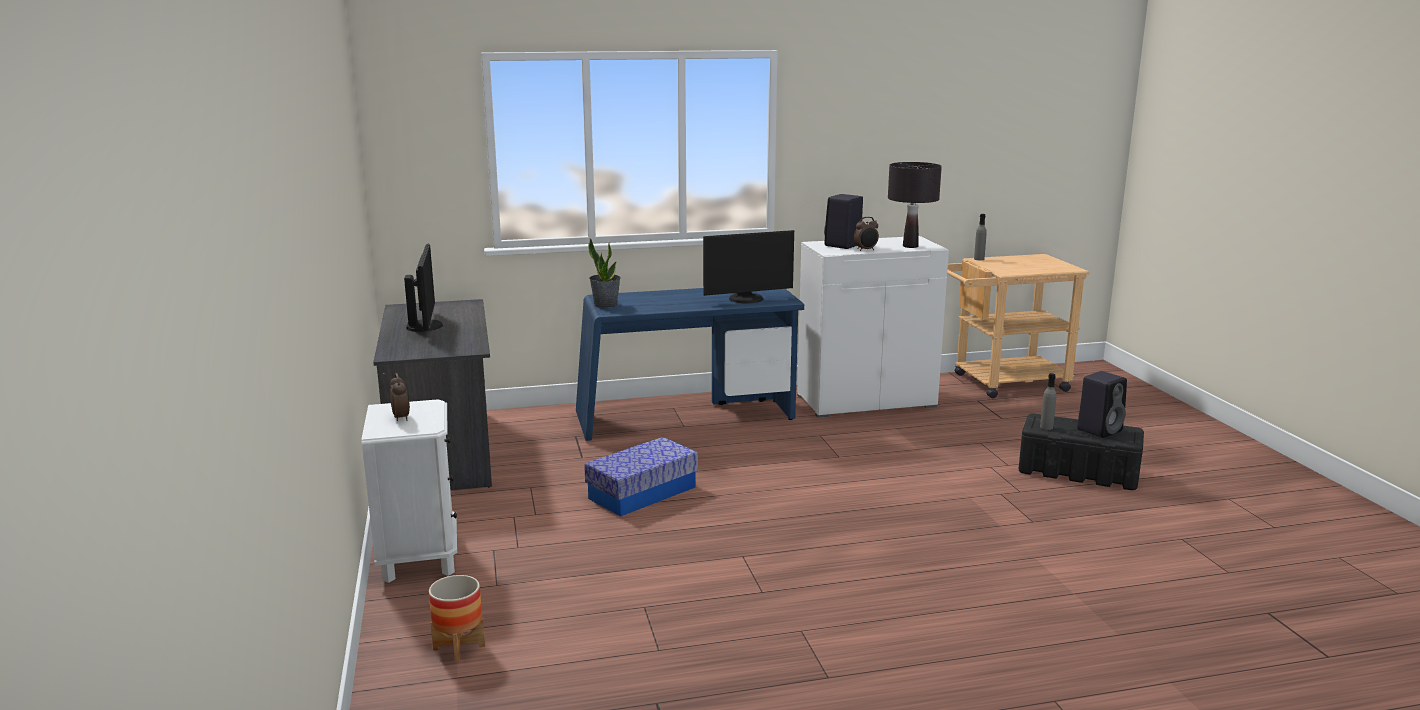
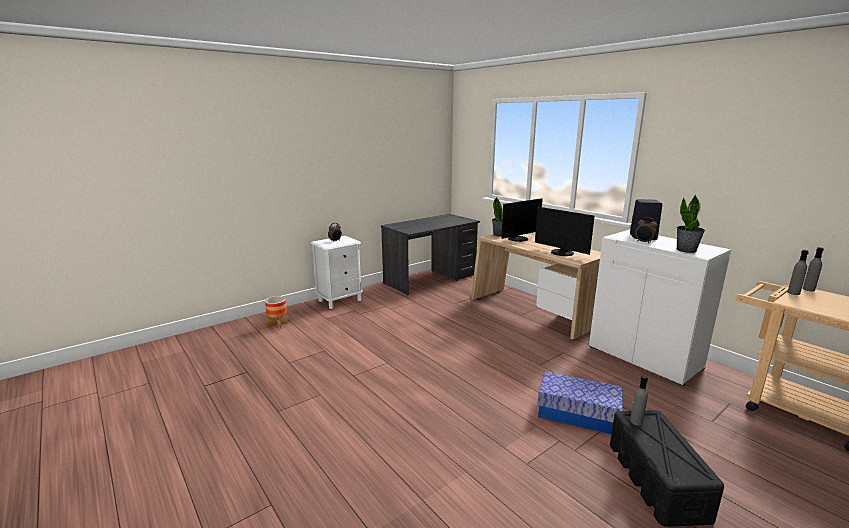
camera: 65 degrees right, 0 degrees up
(426, 326) = (430, 222): monitor -> monitor (519, 239)
(642, 493) = (432, 324): storage box -> storage box (578, 414)
(686, 418) = (531, 313): blue desk -> beige desk
(910, 246) = (686, 250): black table lamp -> potted plant
(986, 264) = (793, 293): none -> grey bottle
(1100, 430) = (674, 454): black speaker -> none

